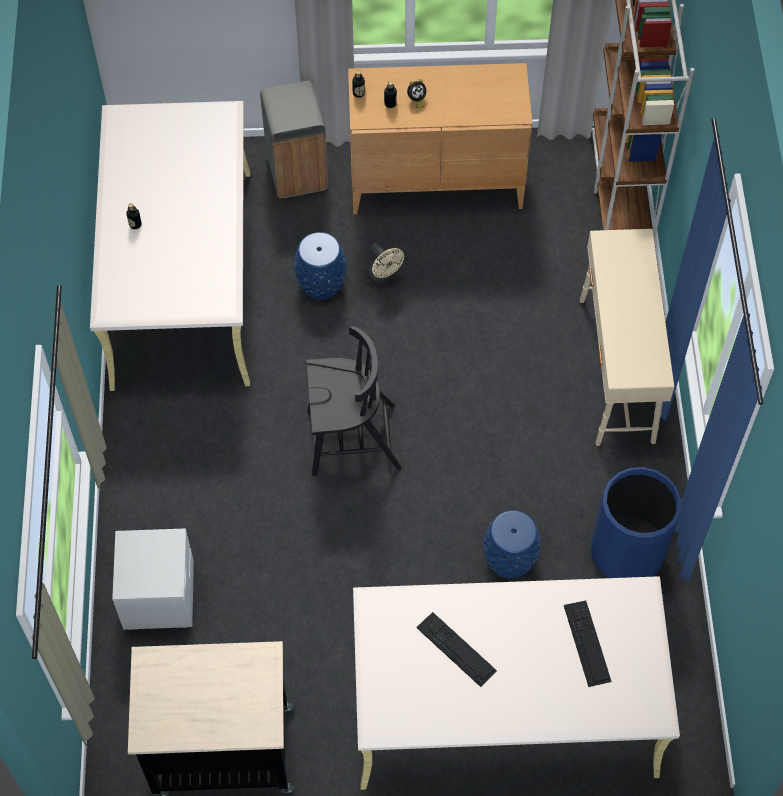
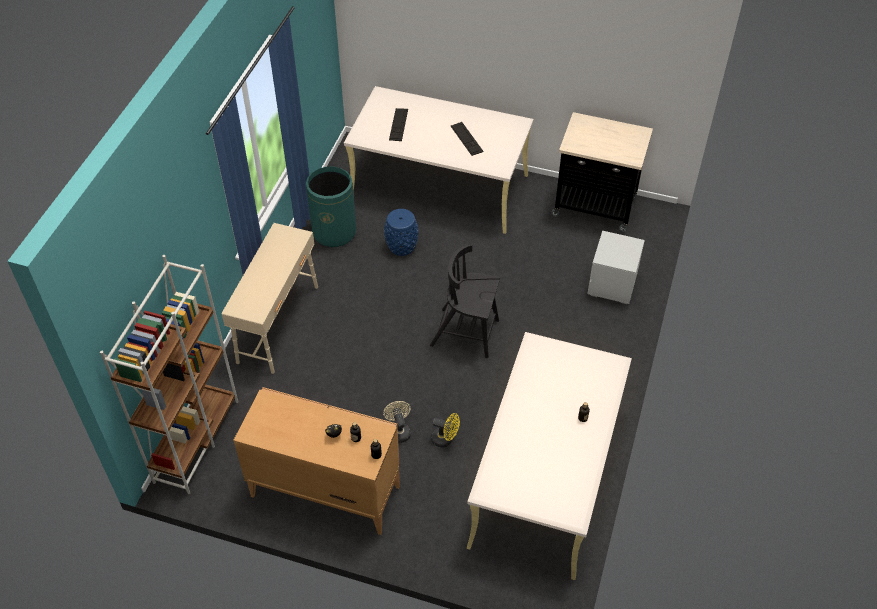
camera: 160 degrees left, 10 degrees down
(298, 172) = (428, 536): grey trash can -> none
(321, 284) = (445, 439): blue stool -> yellow fan
(627, 552) = (334, 232): blue trash can -> green trash can

